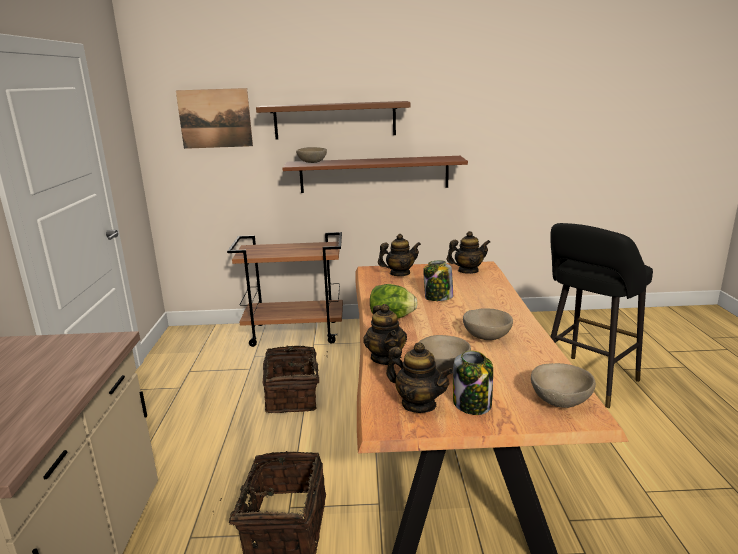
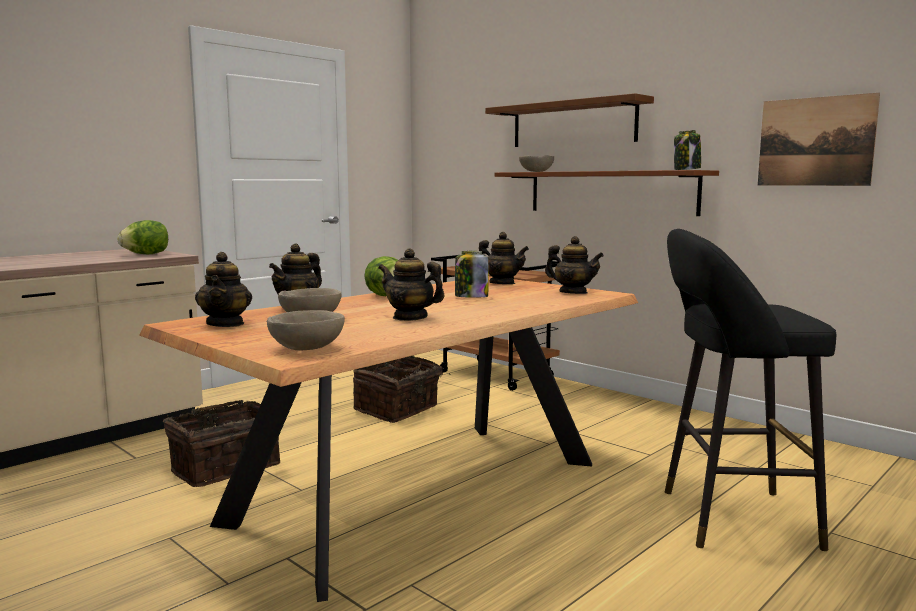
camera: 45 degrees right, 10 degrees down
(69, 350) = (146, 254): none -> lettuce
(215, 118) = (468, 125): picture -> picture (815, 141)
(472, 404) = (251, 332): jar -> jar (687, 170)
(487, 336) = (410, 317): beige bowl -> teapot

